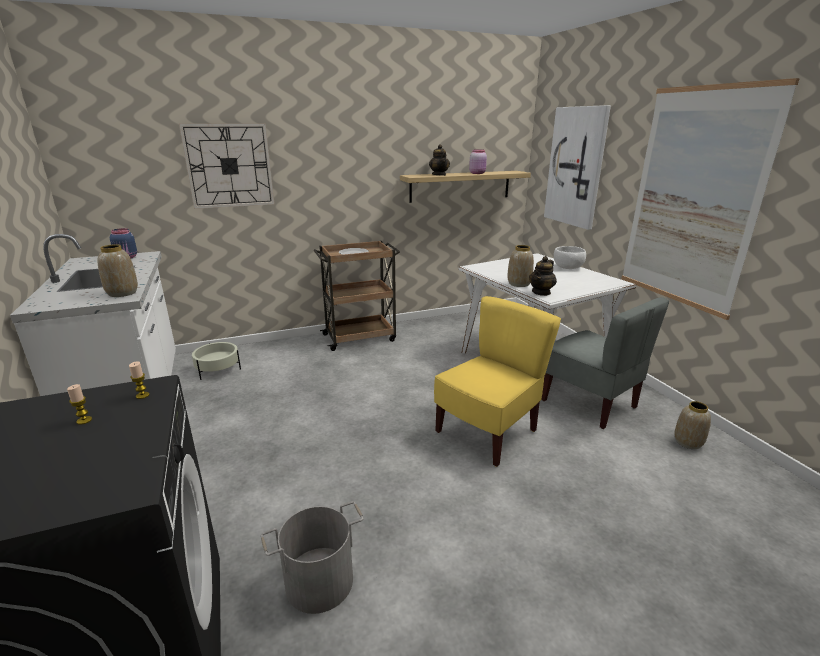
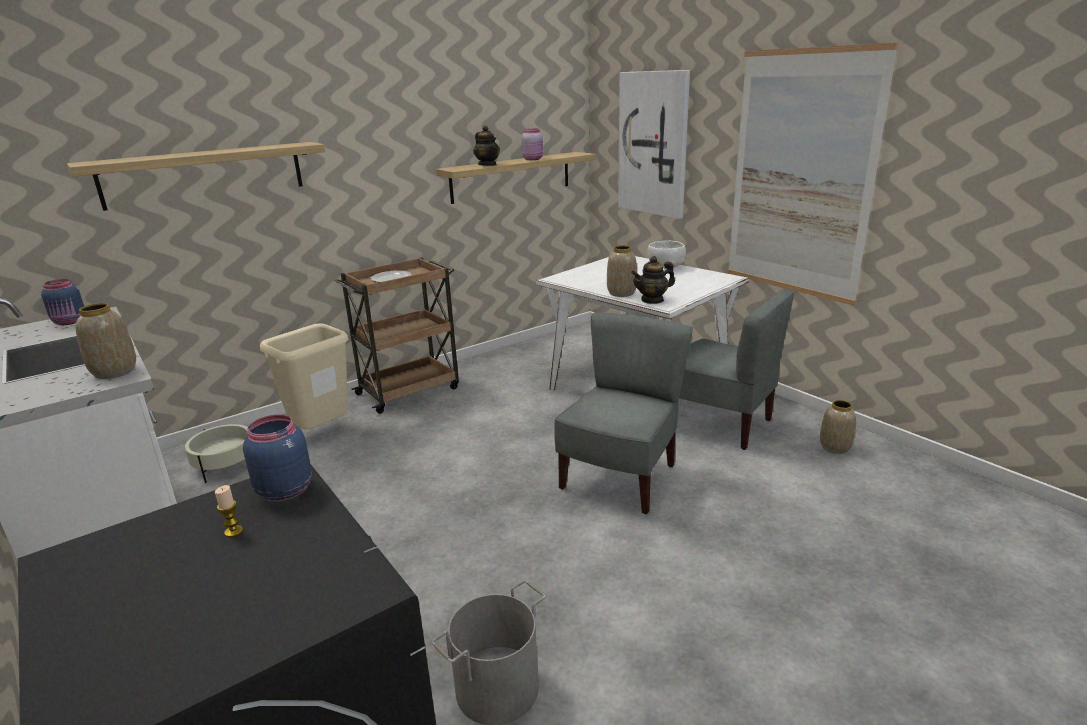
camera: 15 degrees left, 0 degrees up
(142, 395) = (284, 490): candle -> blue jar
(229, 166) = (204, 174): wall clock -> shelf
(289, 358) = (322, 433): none -> beige trash can
(488, 432) = (620, 477): yellow chair -> grey chair
(541, 292) = (652, 300): teapot -> teapot turned 45 degrees clockwise

